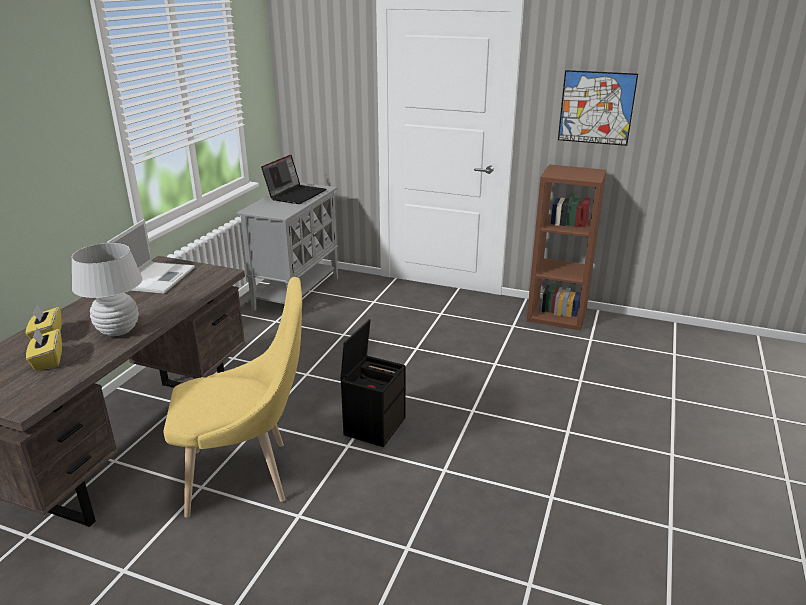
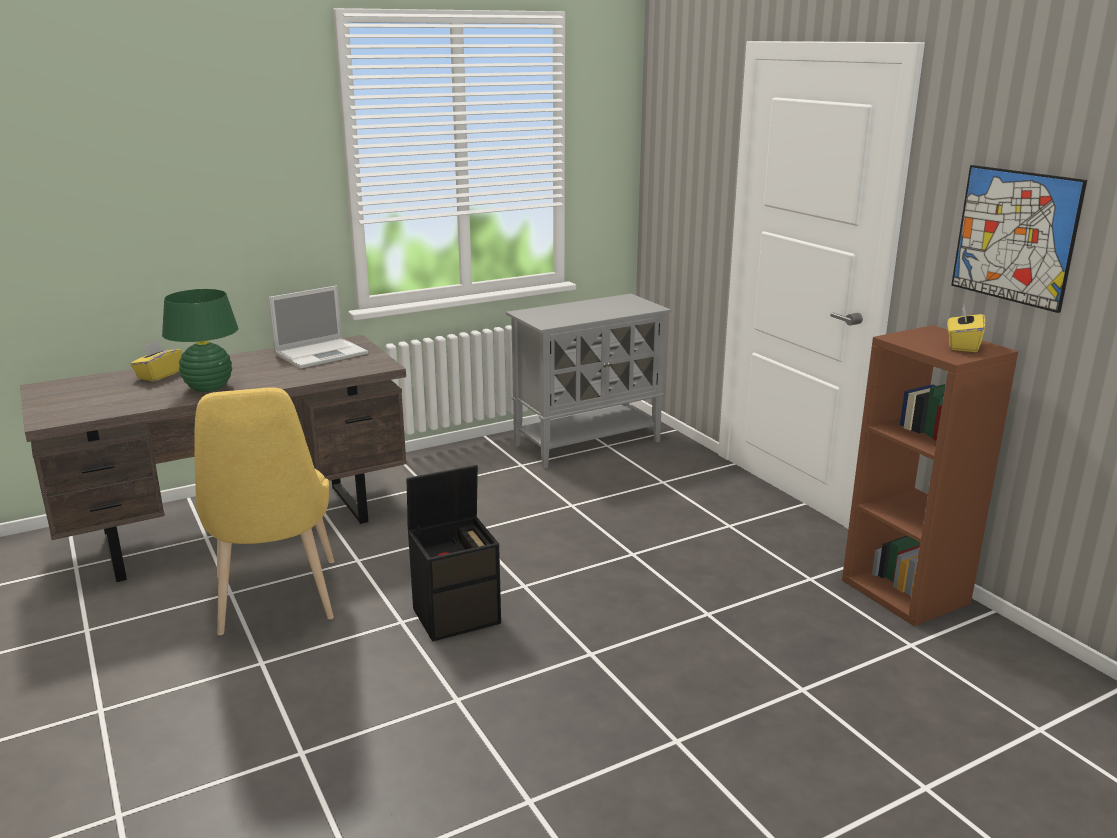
camera: 40 degrees right, 5 degrees down
(48, 360) = (123, 394): yellow tissue box -> yellow tissue box (962, 345)
(118, 330) = (208, 387): white table lamp -> green table lamp
(247, 476) = (276, 603): yellow chair -> yellow chair turned 45 degrees clockwise
(296, 194) = (605, 307): laptop -> none

